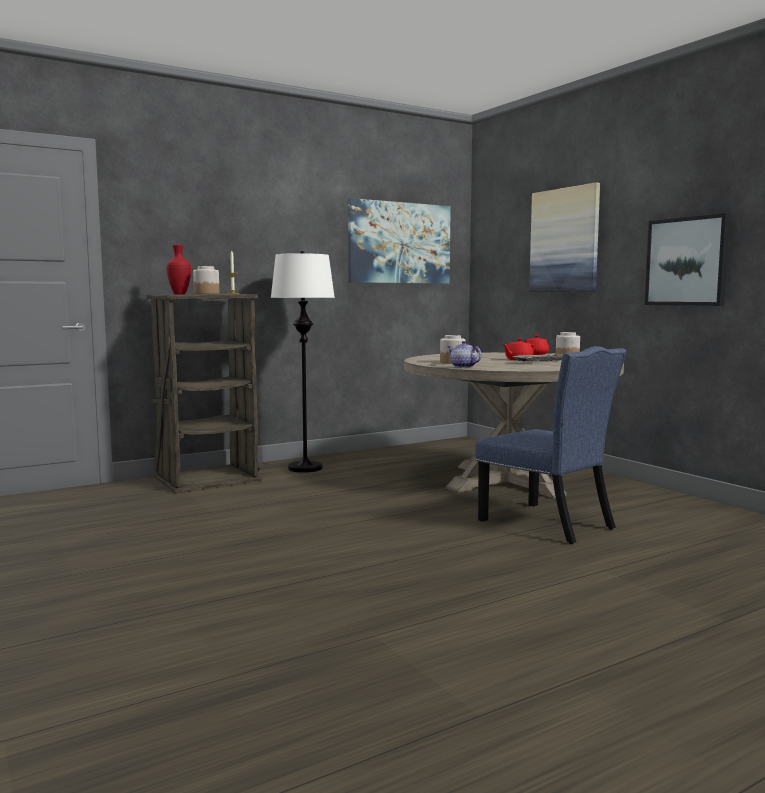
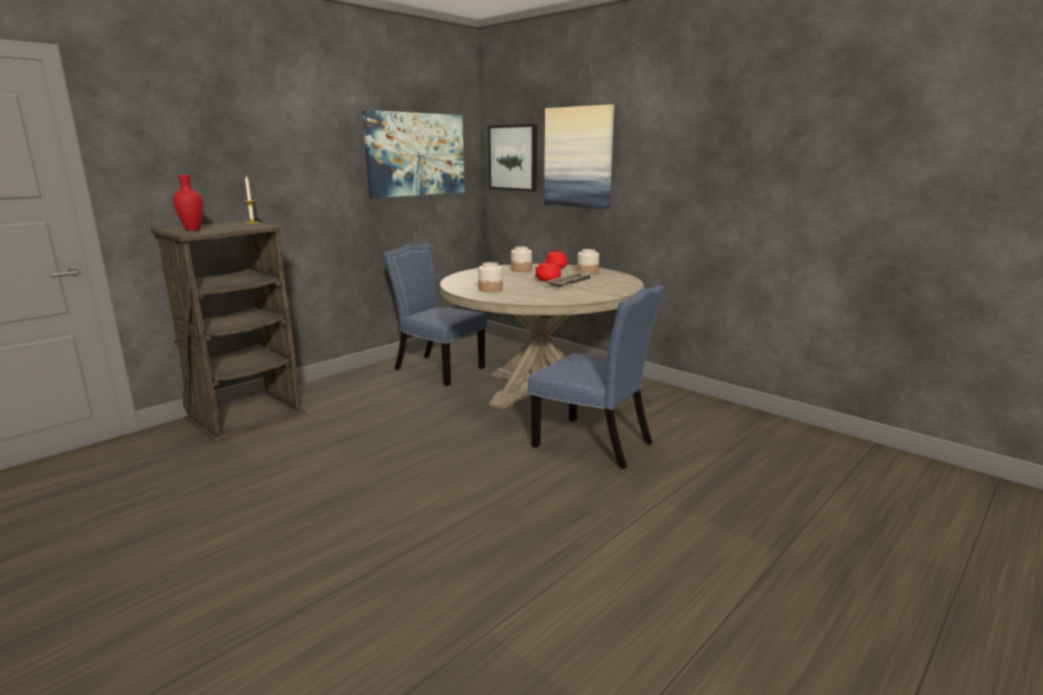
camera: 15 degrees left, 10 degrees up
(206, 294) = (225, 229): jar -> jar (521, 270)
(305, 468) = (344, 389): white floor lamp -> none
(406, 460) = (439, 370): none -> blue chair
(462, 367) = (506, 299): teapot -> none
(687, 261) = (697, 188): picture -> picture (513, 158)

